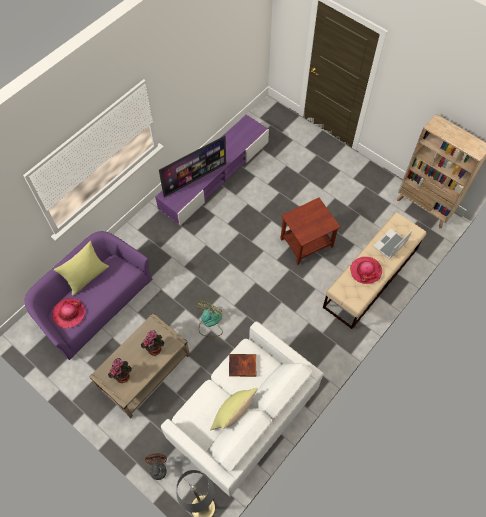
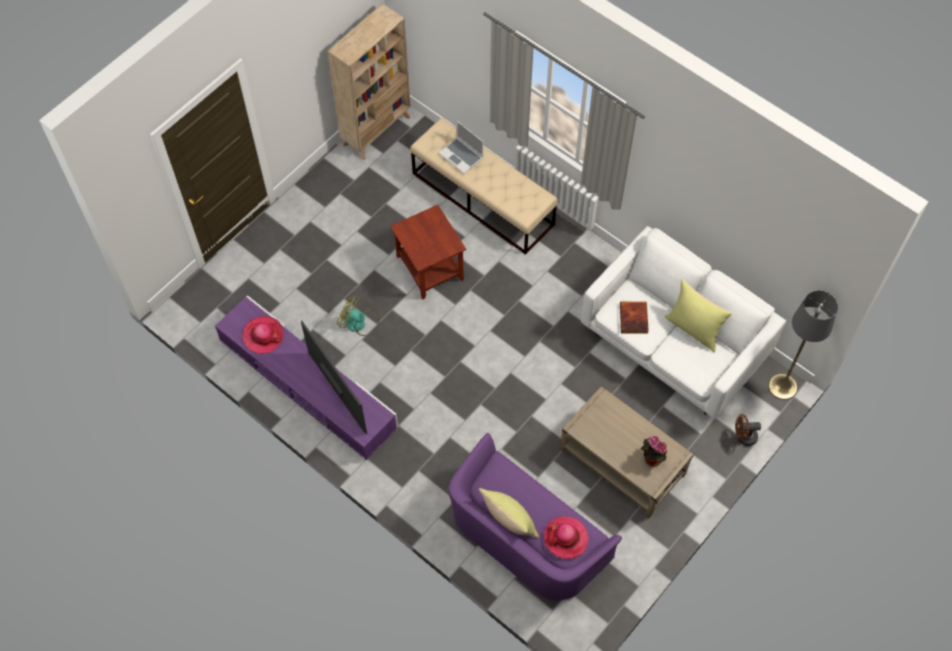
camera: 90 degrees left, 0 degrees up
(155, 348) = (612, 422): potted plant -> none
(210, 323) = (551, 385): fan -> fan (359, 323)
(365, 270) = (499, 184): hat -> hat (263, 336)

